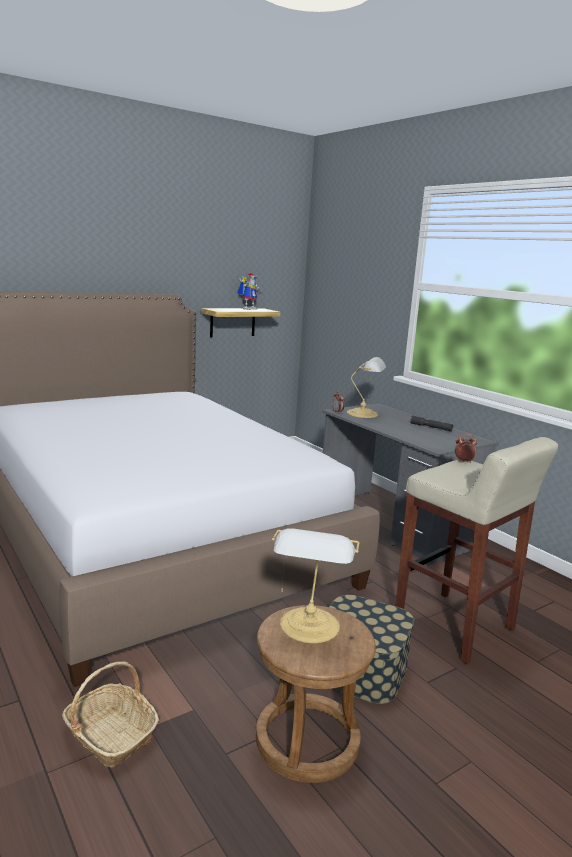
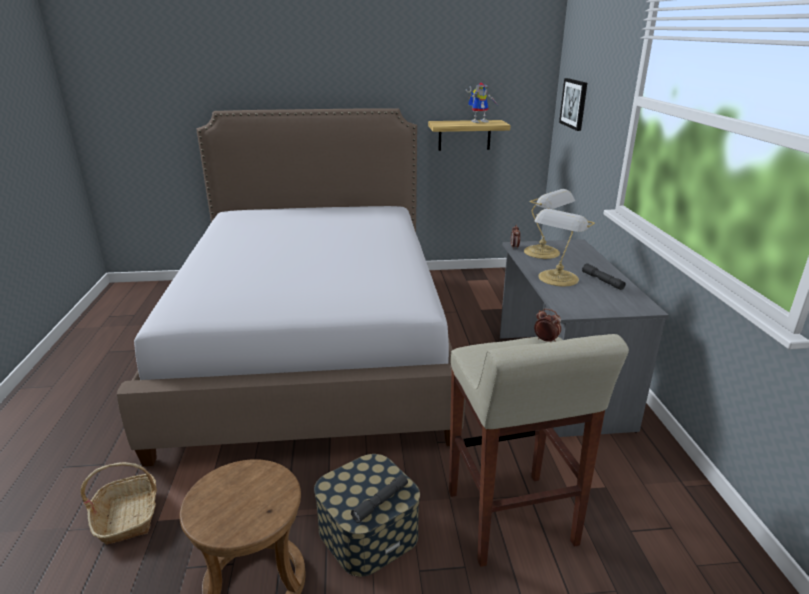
camera: 30 degrees right, 10 degrees up
(309, 627) = (247, 486): table lamp -> table lamp (557, 279)
(333, 293) = (574, 103): none -> picture
(387, 626) = (380, 502): none -> grey flashlight

